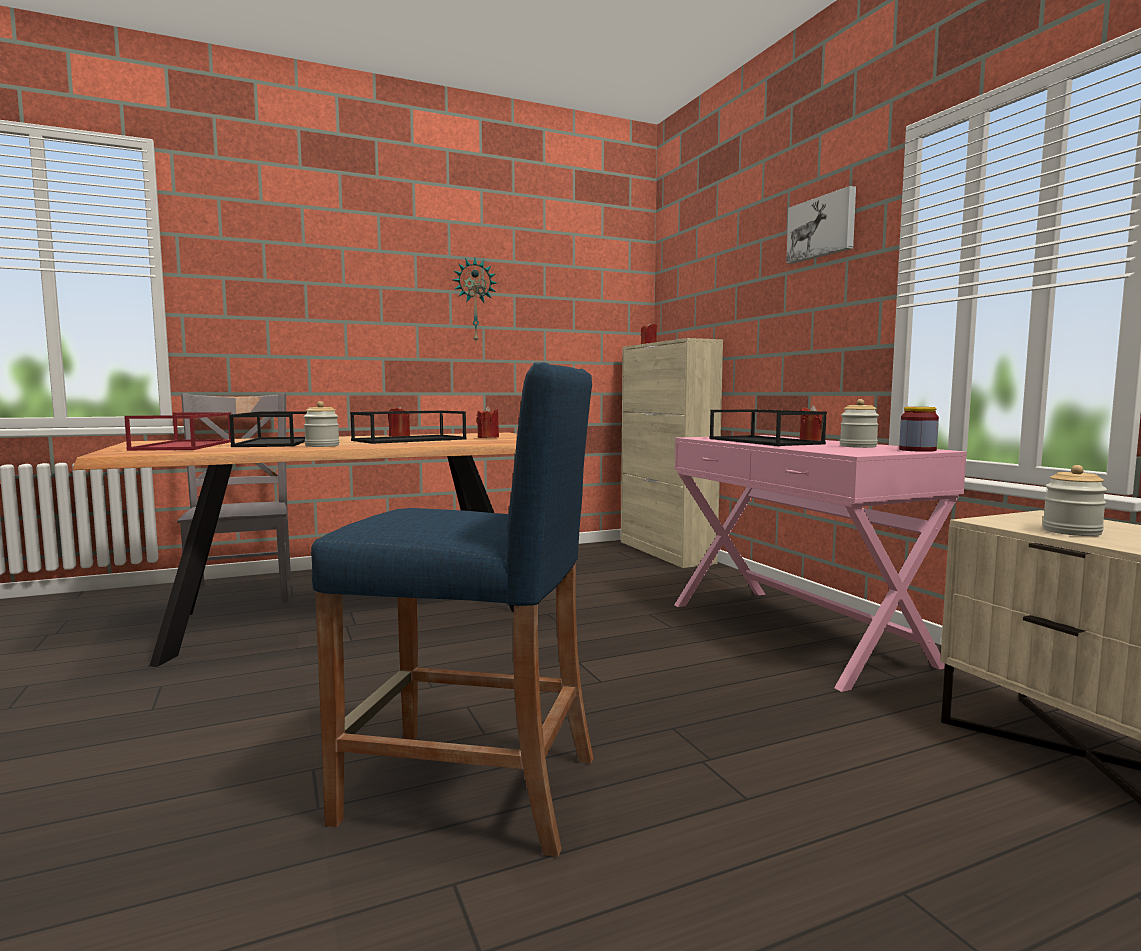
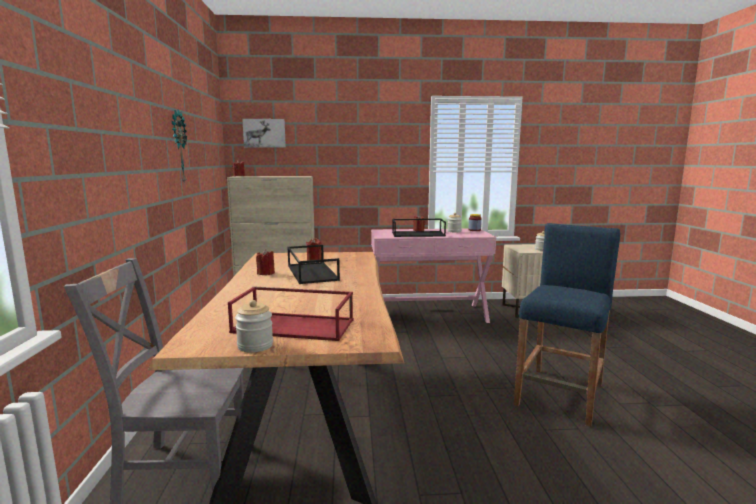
camera: 70 degrees left, 5 degrees up
(273, 442) = (292, 302): black tray -> none
(322, 446) = (348, 290): jar -> jar (255, 345)
(822, 227) = (384, 127): picture -> picture (264, 133)

